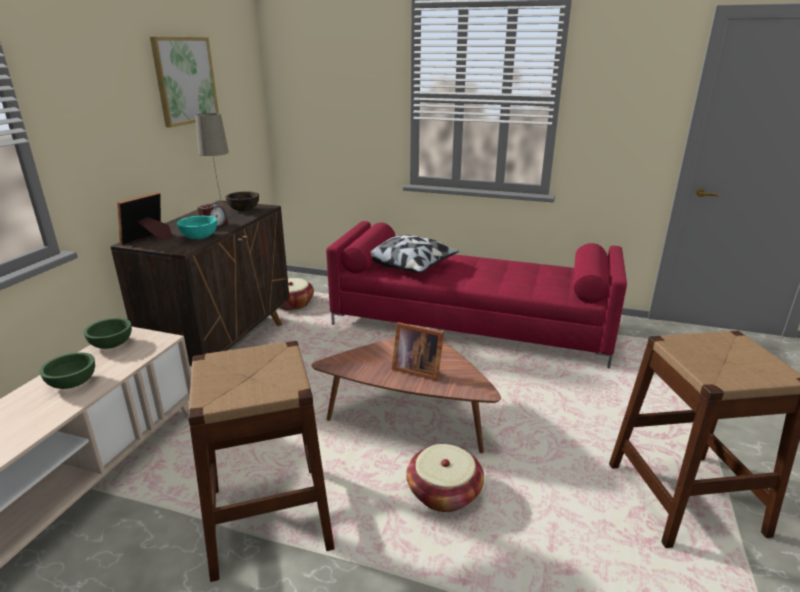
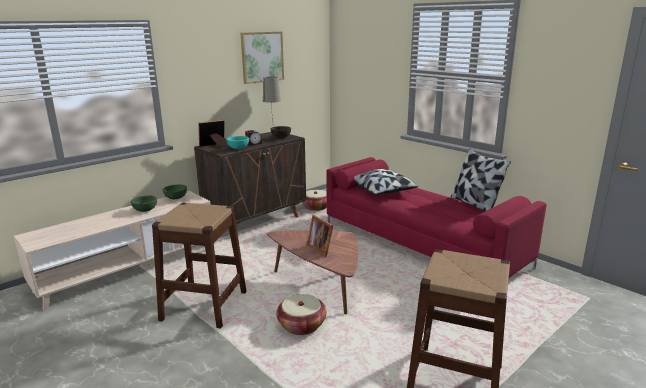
camera: 30 degrees right, 5 degrees down
(530, 261) = (475, 204): none -> pillow

